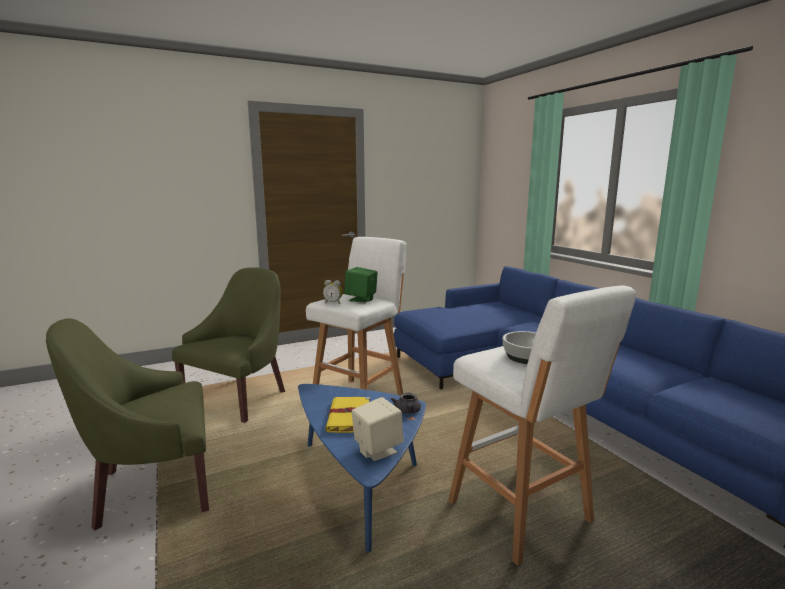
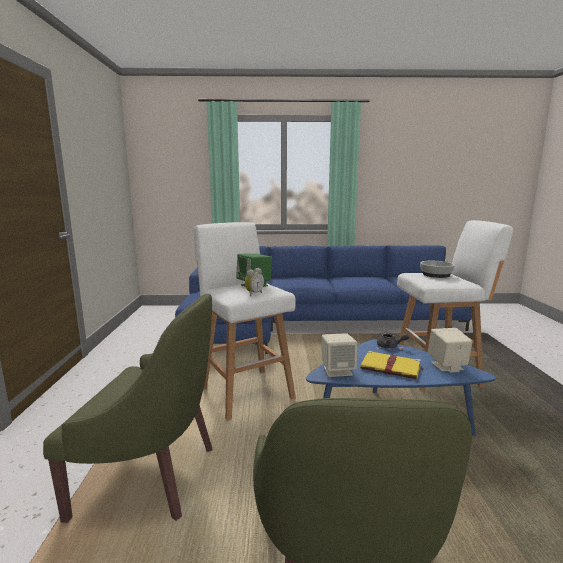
camera: 65 degrees left, 0 degrees up
(239, 397) = (152, 476): green armchair -> green armchair turned 135 degrees clockwise
(323, 393) = (337, 371): none -> beige speaker

